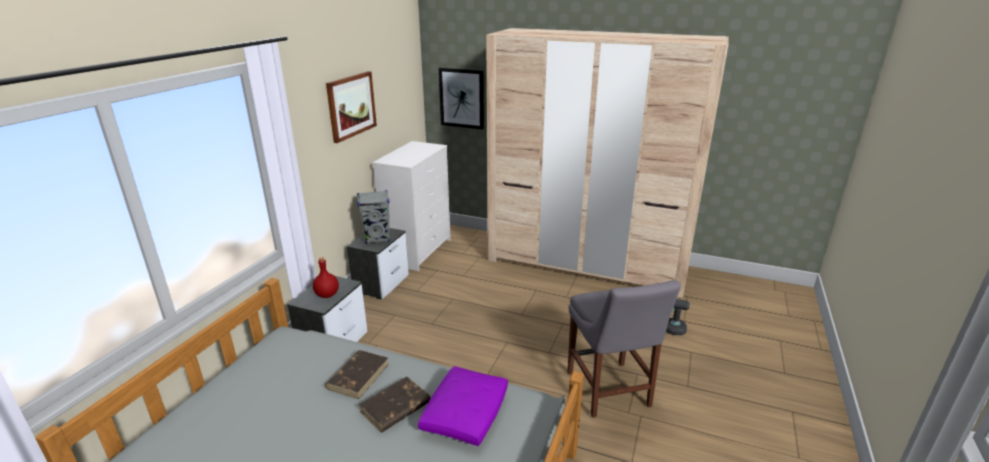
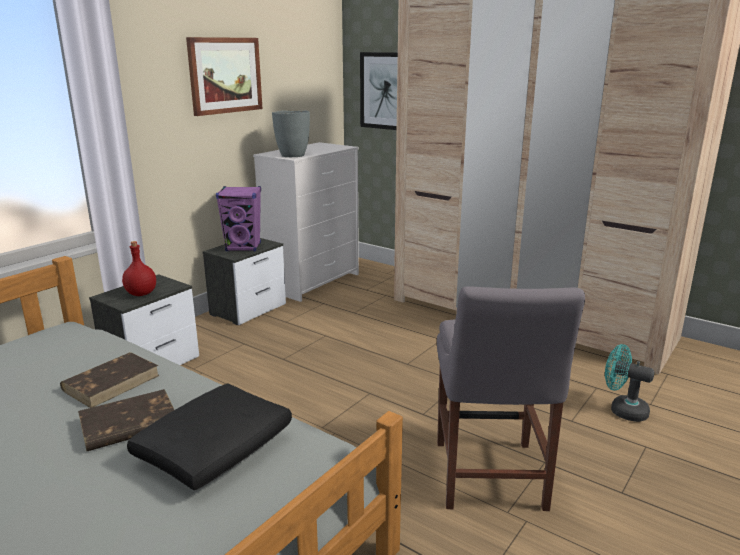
camera: 15 degrees right, 5 degrees down
(377, 238) = (243, 247): grey speaker -> purple speaker
(405, 162) = (292, 156): none -> grey vase
(465, 413) = (216, 448): purple pillow -> black pillow

